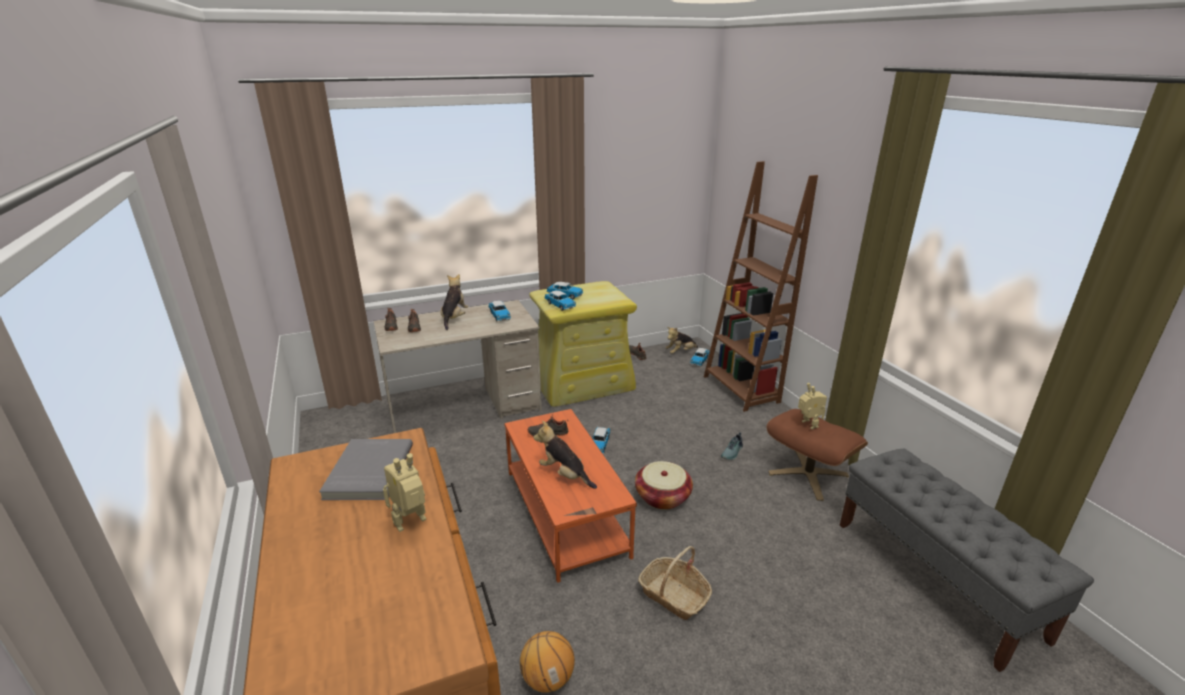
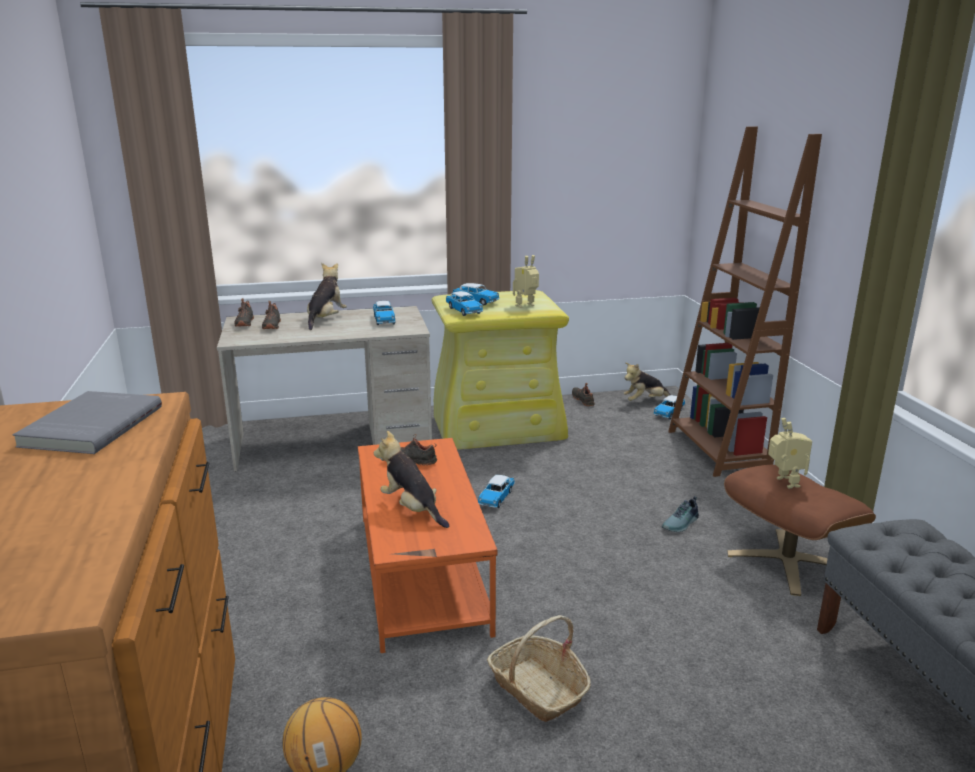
camera: 10 degrees right, 5 degrees down
(412, 524) = (107, 479): toy robot -> toy robot (526, 306)
(662, 497) = (562, 567): basket -> none

